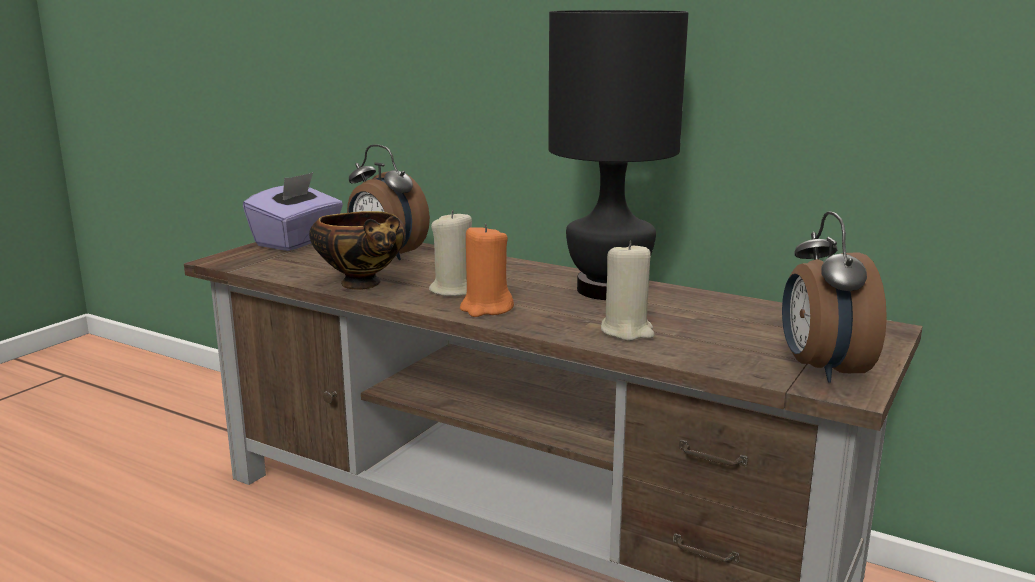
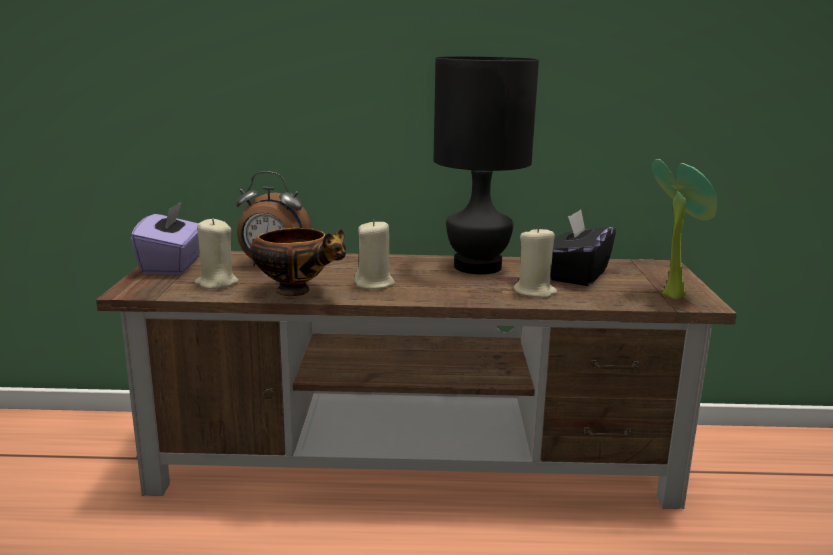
camera: 30 degrees left, 0 degrees up
(305, 264) = (216, 283): none -> beige candle
(486, 308) = (420, 293): orange candle -> none
(723, 320) = (577, 275): none -> black tissue box
(821, 369) = (673, 295): alarm clock -> potted plant

